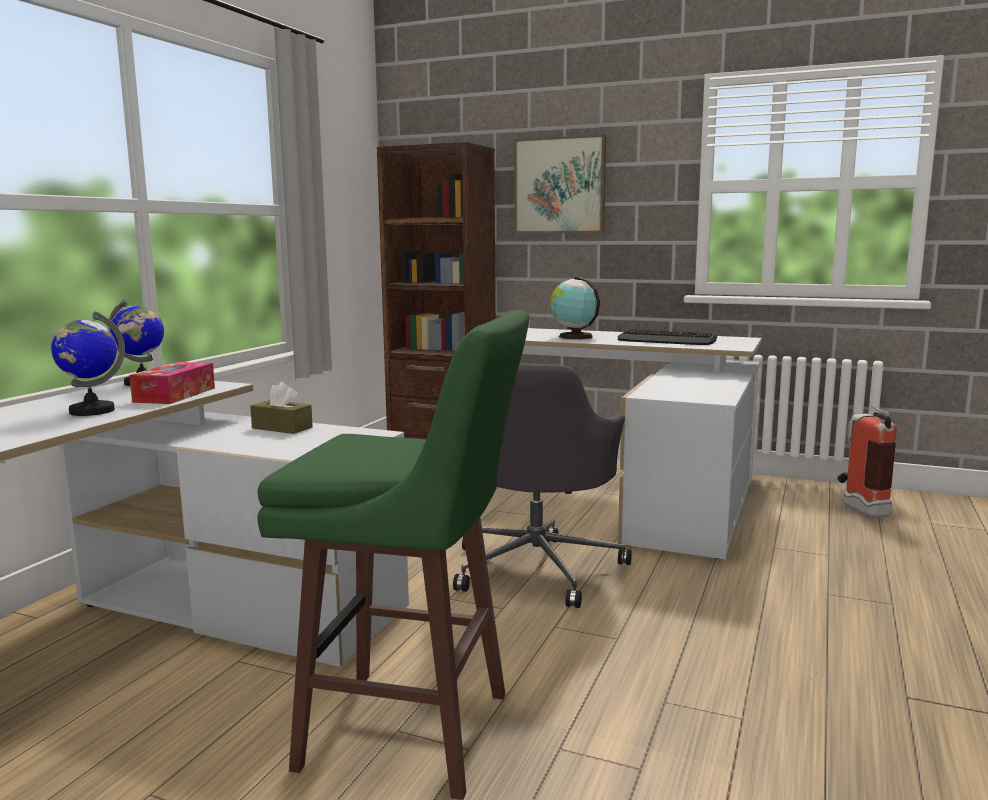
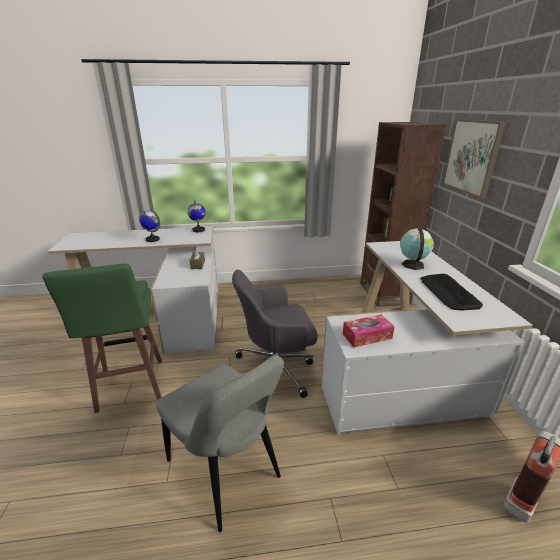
camera: 60 degrees right, 15 degrees up
(175, 395) = (182, 240): tissue box -> tissue box (367, 336)
(750, 657) = (226, 472): none -> grey chair

